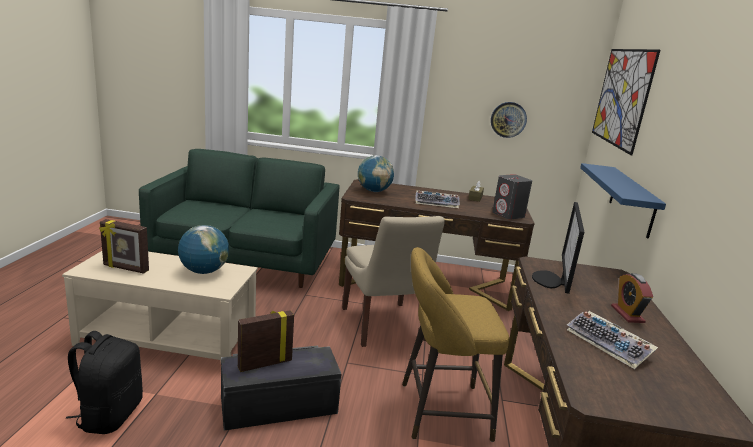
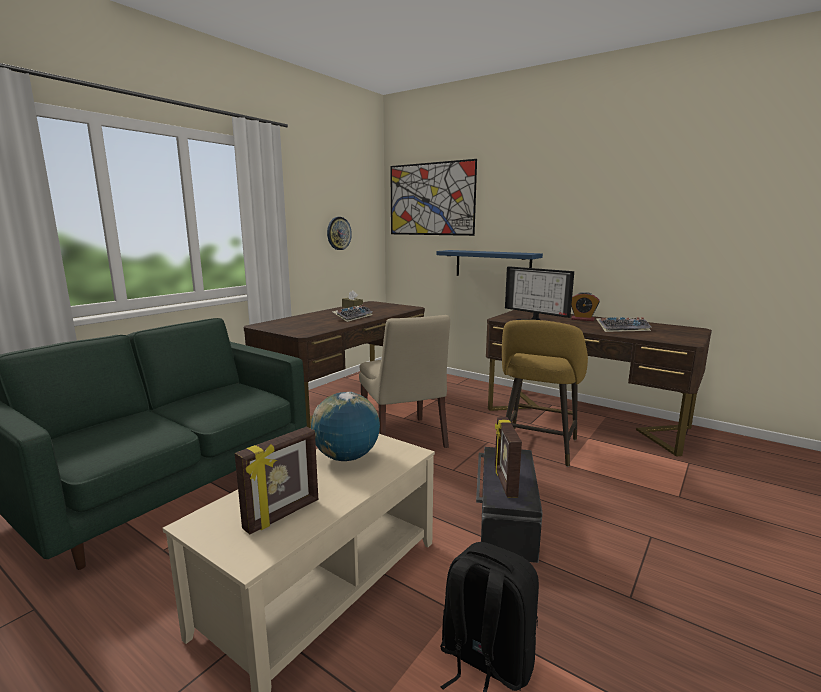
camera: 60 degrees left, 5 degrees down
(374, 191) = (294, 326): globe -> none
(384, 326) = (404, 438): beige chair -> beige chair turned 60 degrees clockwise
(508, 215) = (402, 308): grey speaker -> none

